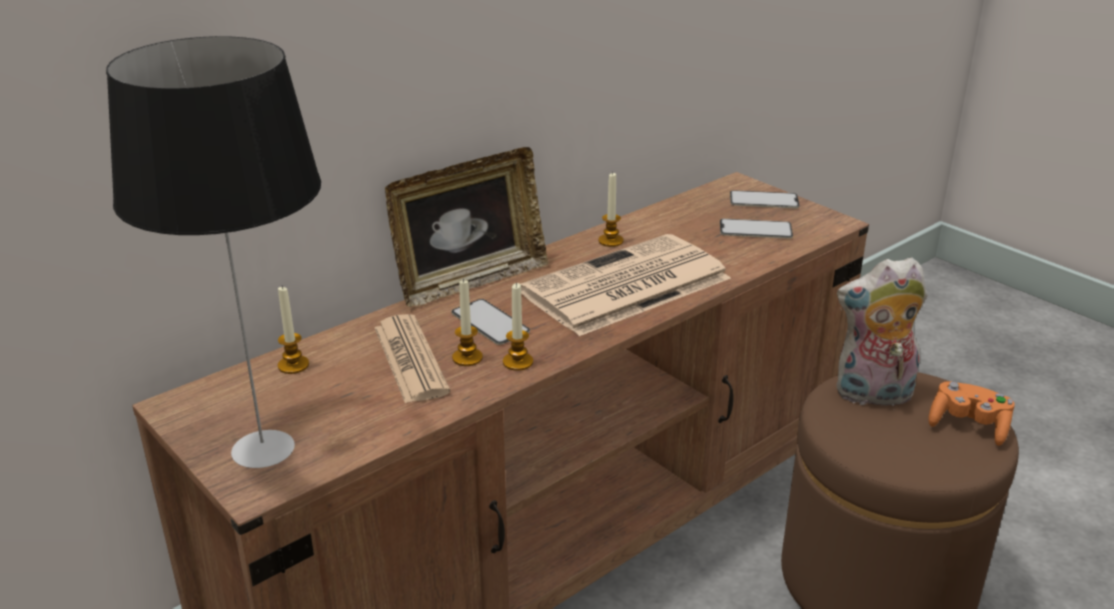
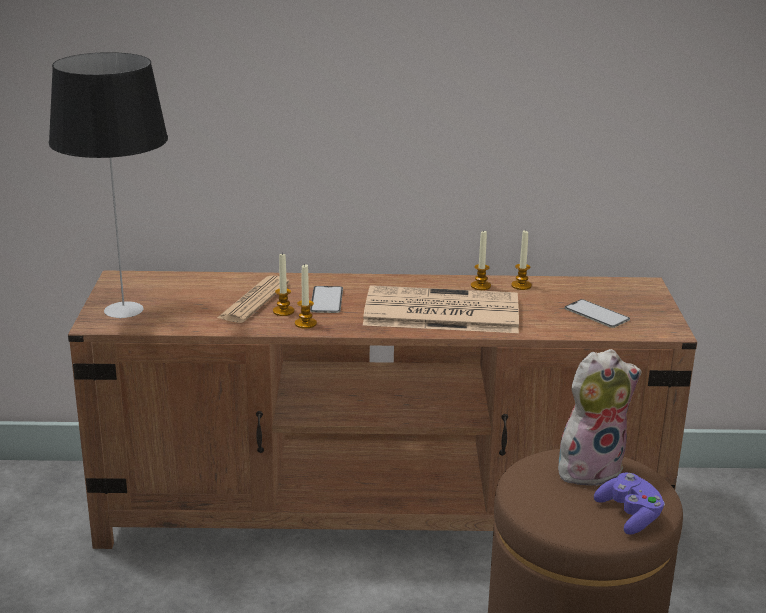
camera: 40 degrees right, 5 degrees down
(293, 365) = (195, 281): candle -> candle (521, 285)
(470, 281) = (354, 276): picture frame -> none
(764, 200) = (642, 300): phone -> none
(872, 395) = (590, 469): plush toy -> plush toy turned 120 degrees clockwise
(968, 426) = (629, 515): orange game controller -> purple game controller

